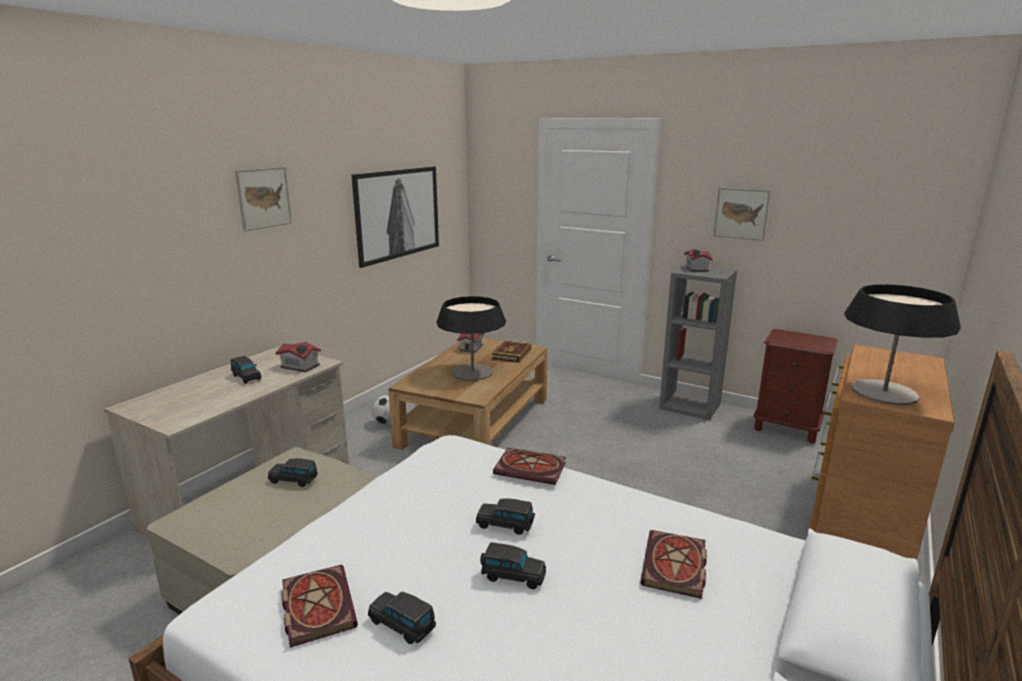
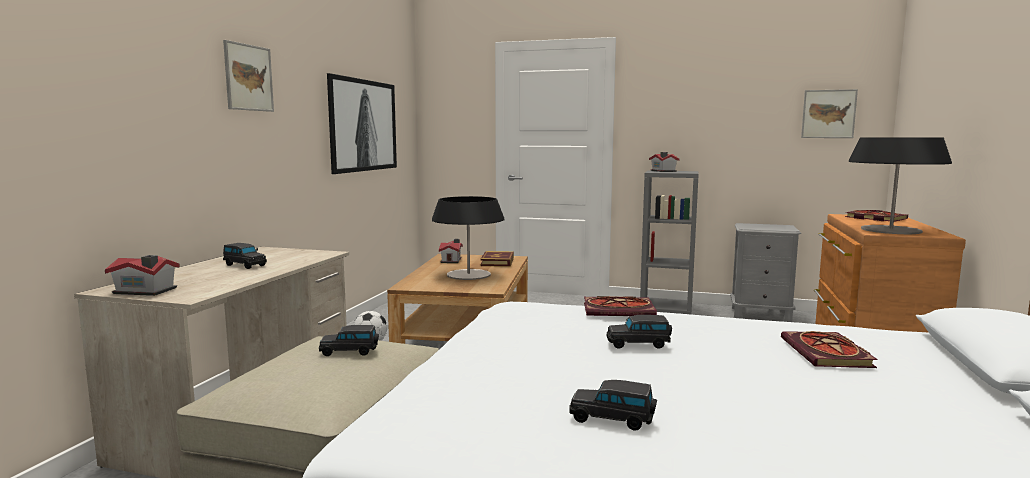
camera: 15 degrees left, 10 degrees down
(300, 367) = (303, 256): toy house -> toy house (145, 291)
(316, 606) = (496, 418): book -> book (874, 218)
(512, 576) = (686, 374): black toy car -> none
(741, 213) = (697, 119): picture -> picture (828, 114)
(787, 428) = (761, 315): brown nightstand -> grey nightstand

